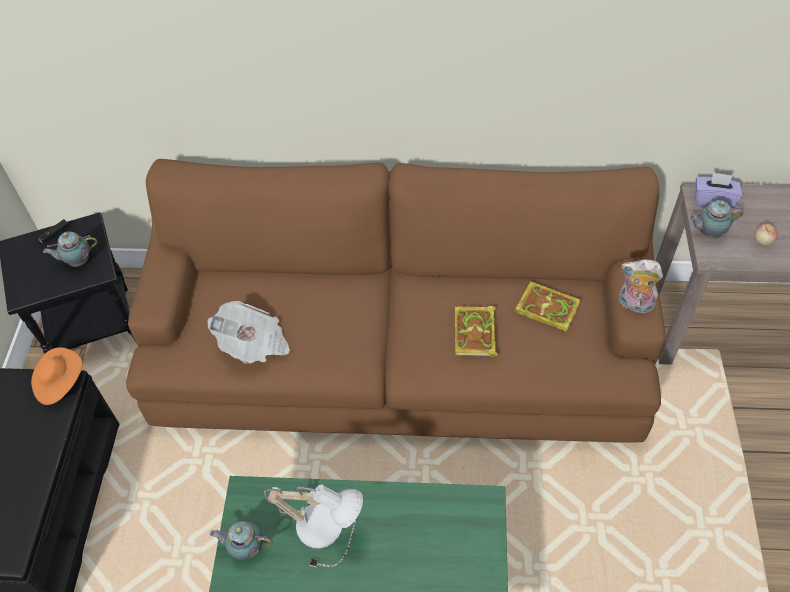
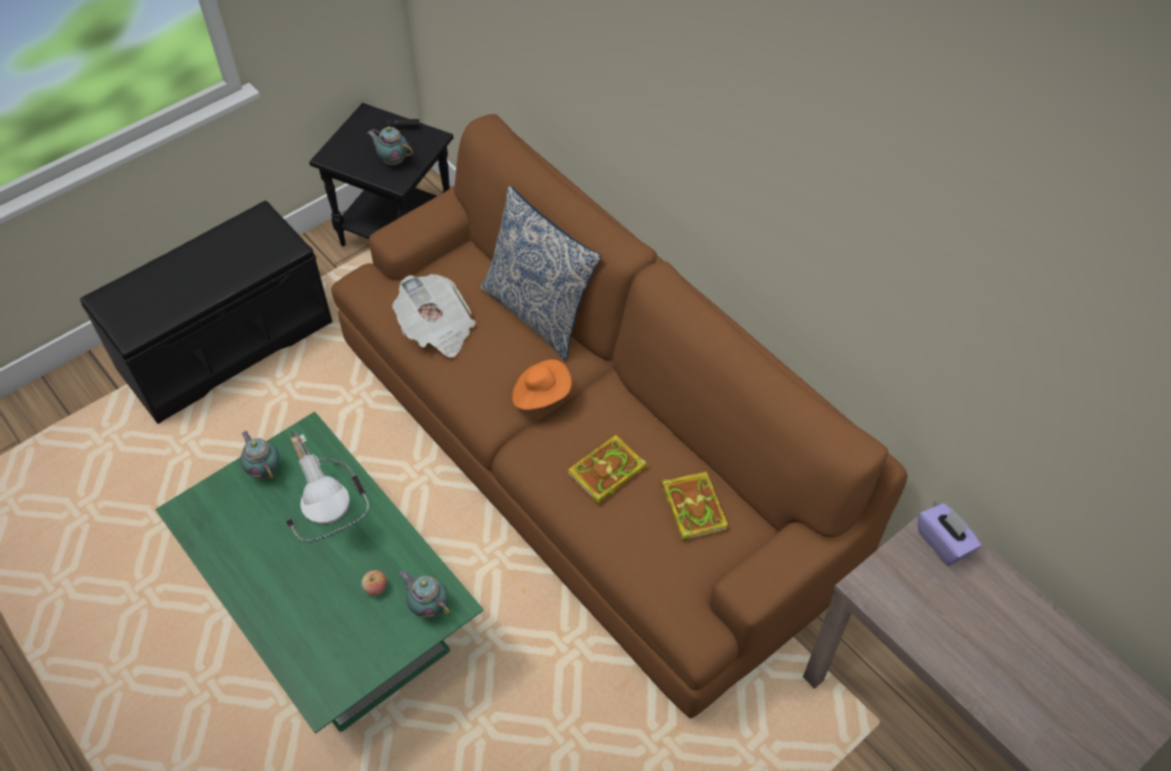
camera: 45 degrees right, 0 degrees up
(60, 383) = (287, 243): orange hat -> orange hat (541, 394)
(308, 277) = (539, 312): none -> pillow
(633, 305) = (761, 569): plush toy -> none
(708, 233) = (893, 564): teapot -> teapot (428, 606)
(763, 241) = (938, 619): apple -> apple (375, 588)

